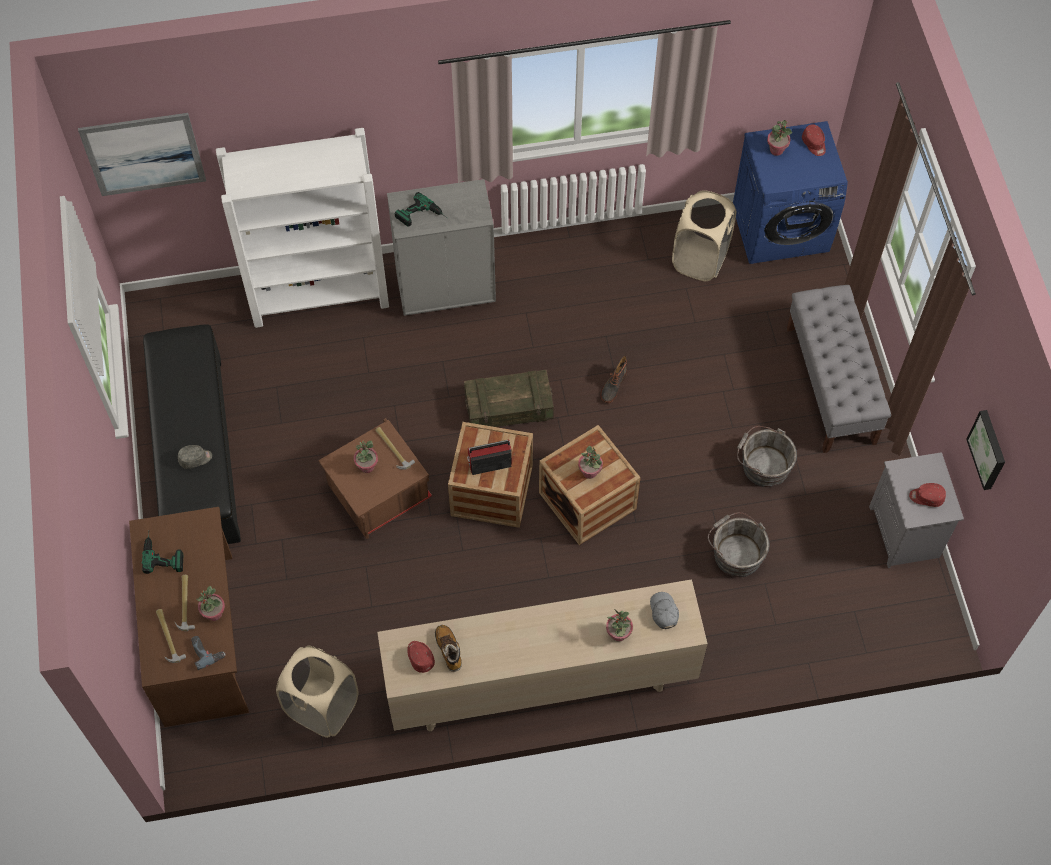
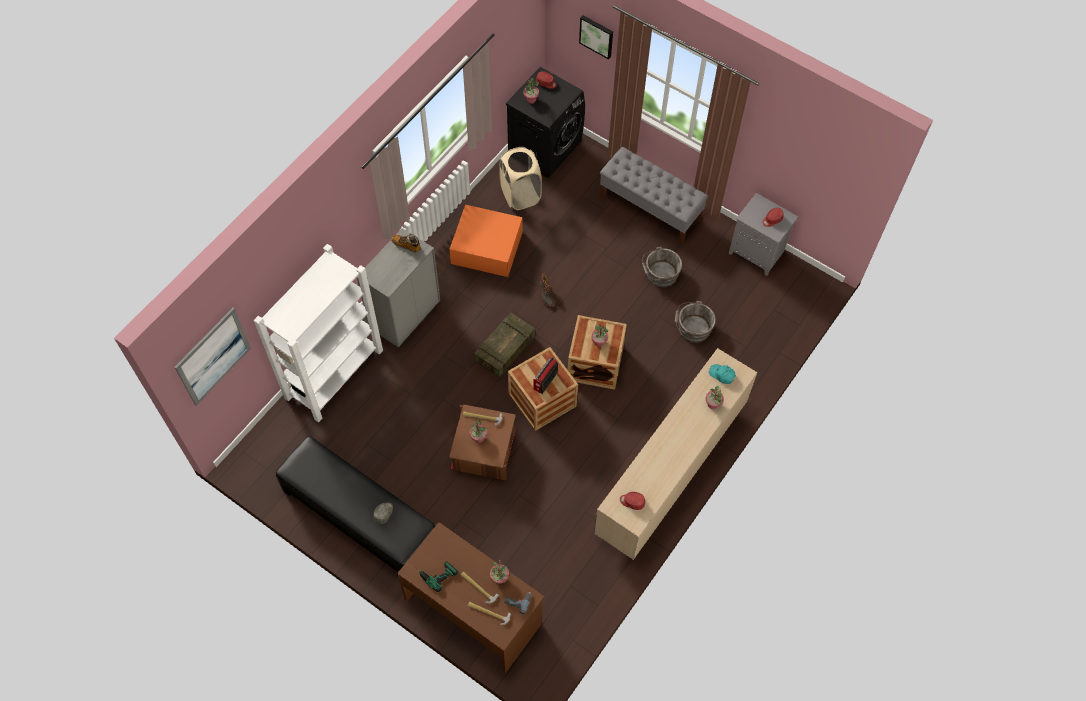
camera: 45 degrees left, 0 degrees up
(322, 707) = (576, 586): beige laundry basket -> none
(422, 217) = (391, 274): power drill -> none
(449, 650) = (642, 485): boot -> boot (406, 245)
(603, 287) = (486, 248): none -> orange storage box
(664, 612) = (722, 375): grey cap -> turquoise cap
(780, 230) = (545, 149): blue washing machine -> black washing machine
(988, 449) = (804, 165): picture -> picture (597, 36)

